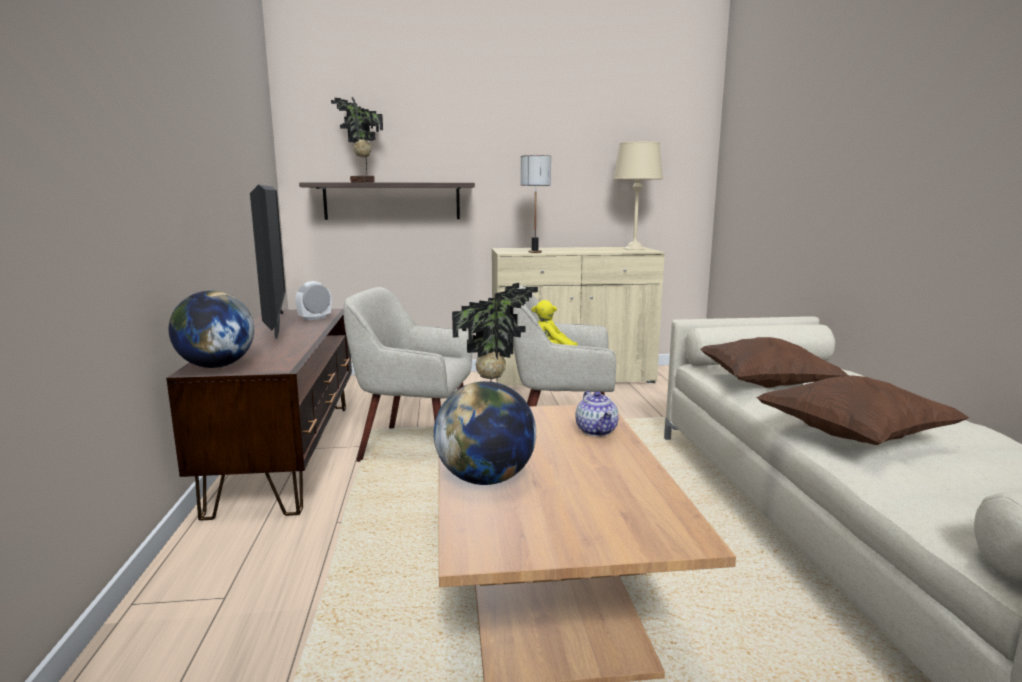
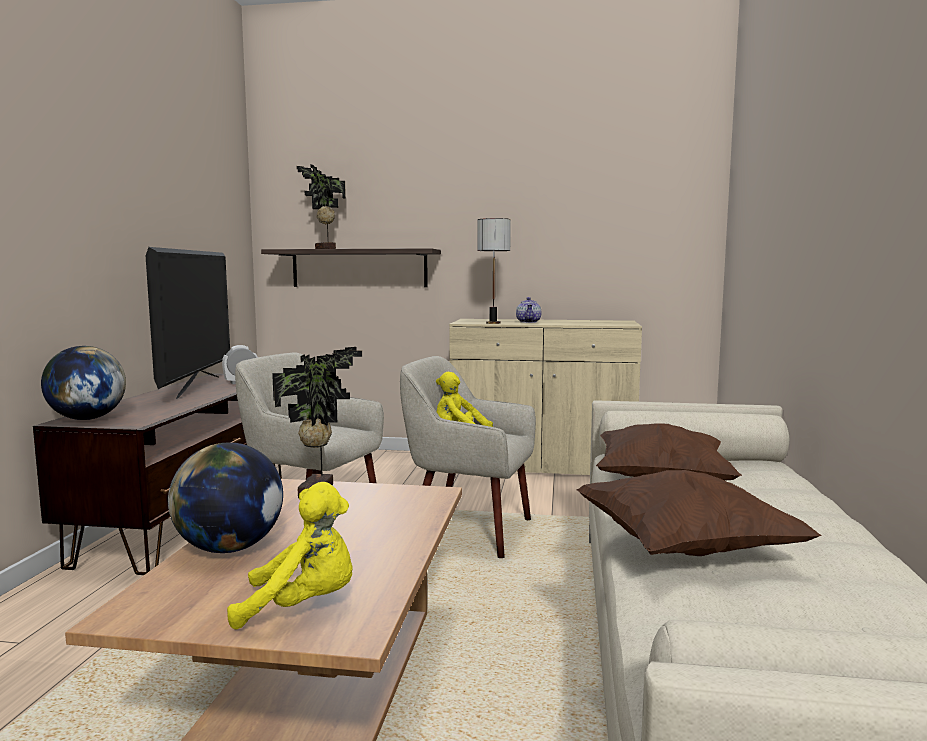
camera: 15 degrees right, 5 degrees down
(597, 431) = (406, 513): teapot -> teapot (529, 322)
(619, 522) = (303, 606): none -> yellow plush toy
(634, 248) = (615, 322): beige table lamp -> none

